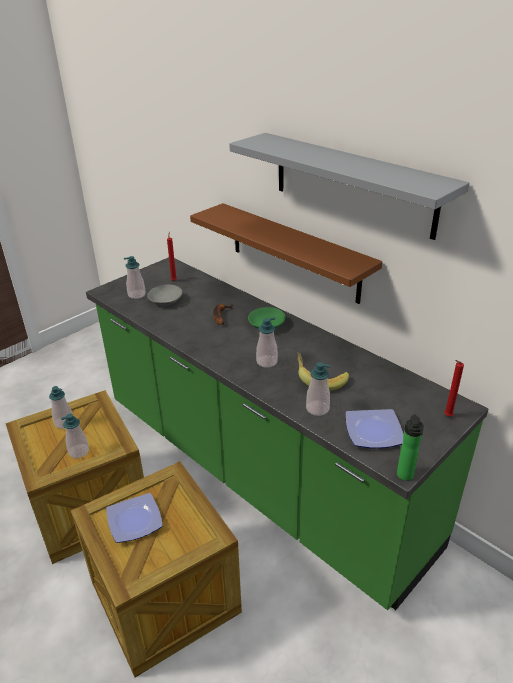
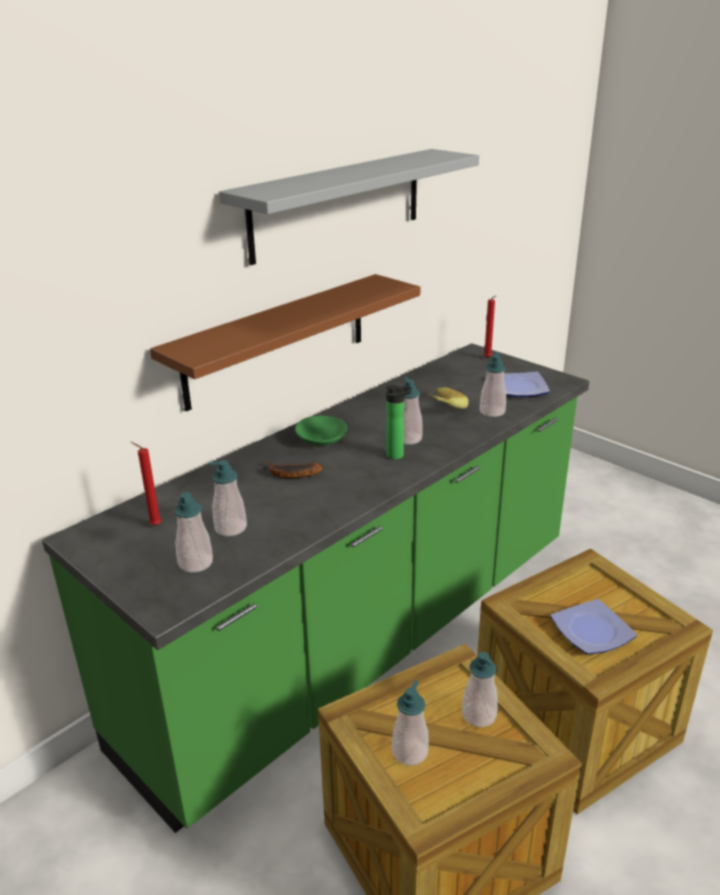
camera: 90 degrees left, 5 degrees down
(165, 301) = (230, 528): grey bowl -> soap dispenser
(405, 476) = (573, 379): bottle -> bottle (397, 455)

